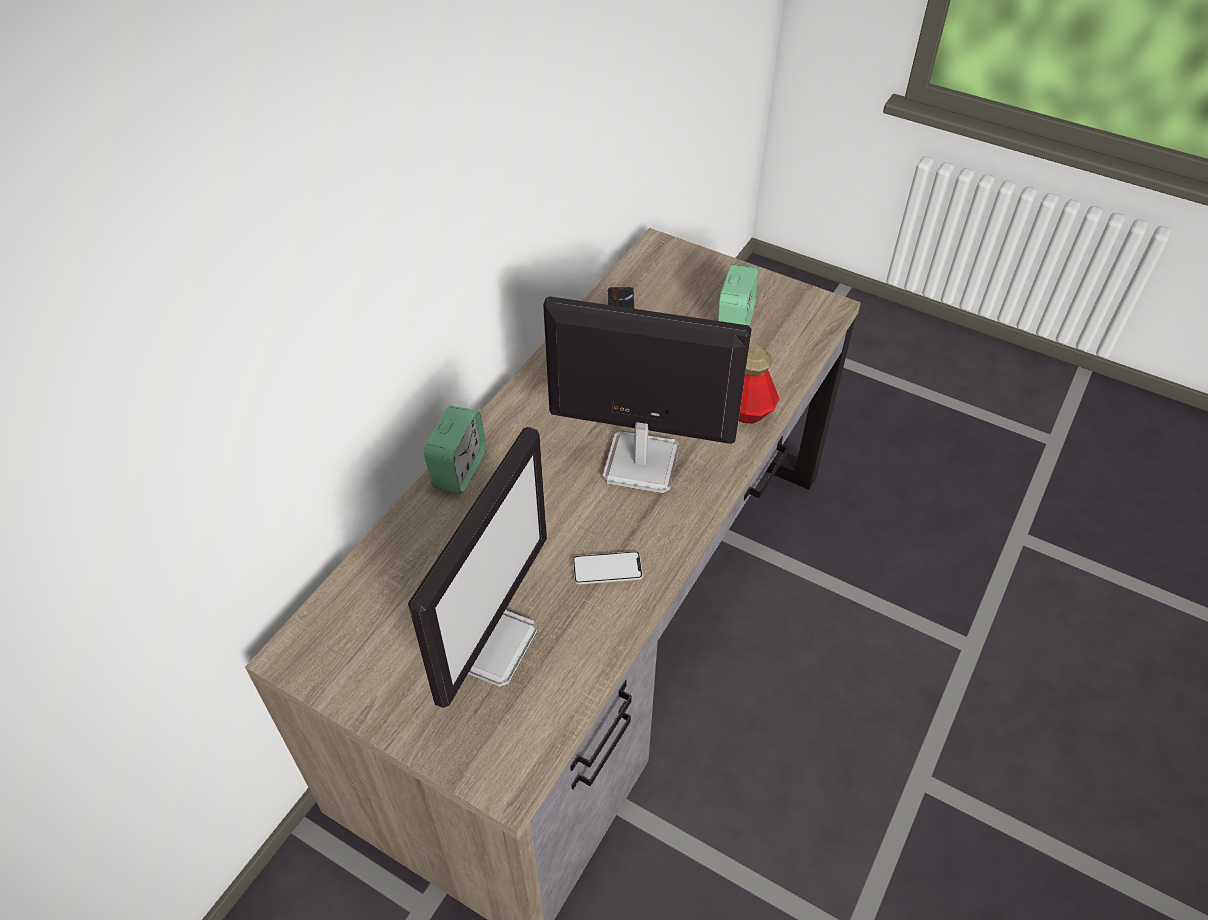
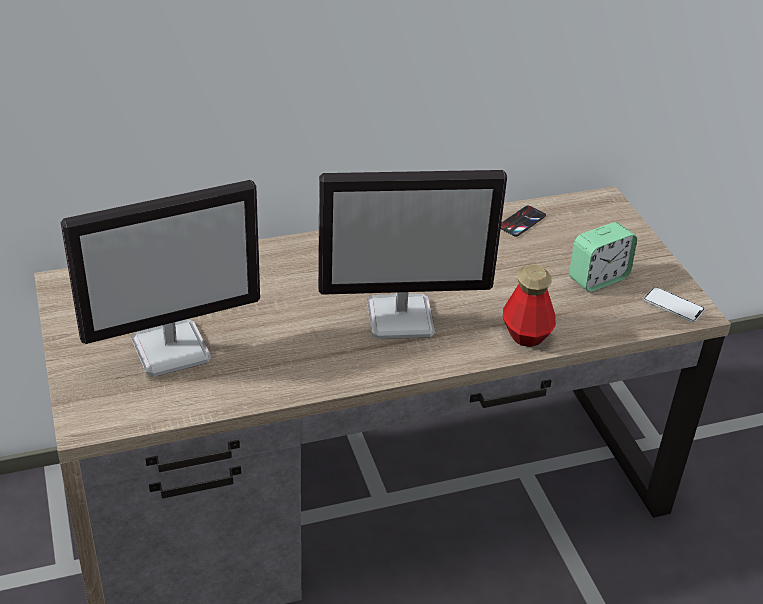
camera: 40 degrees right, 10 degrees down
(459, 470) = (280, 250): alarm clock -> none
(607, 569) = (296, 360): phone -> phone (673, 305)
(639, 463) = (402, 317): monitor -> monitor turned 120 degrees clockwise

